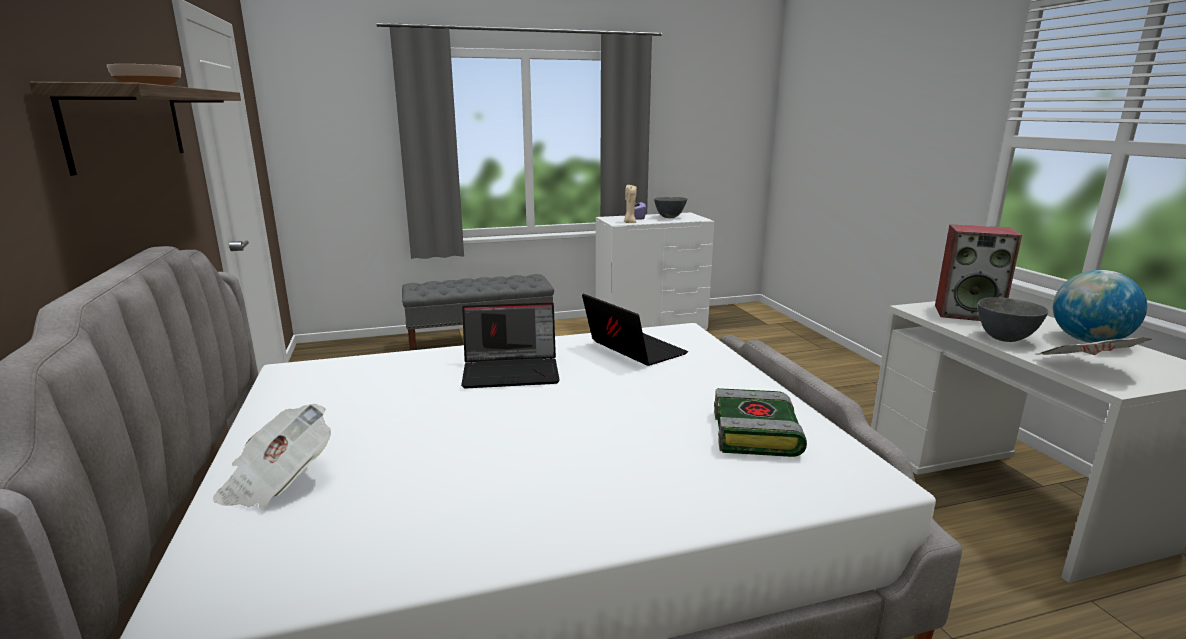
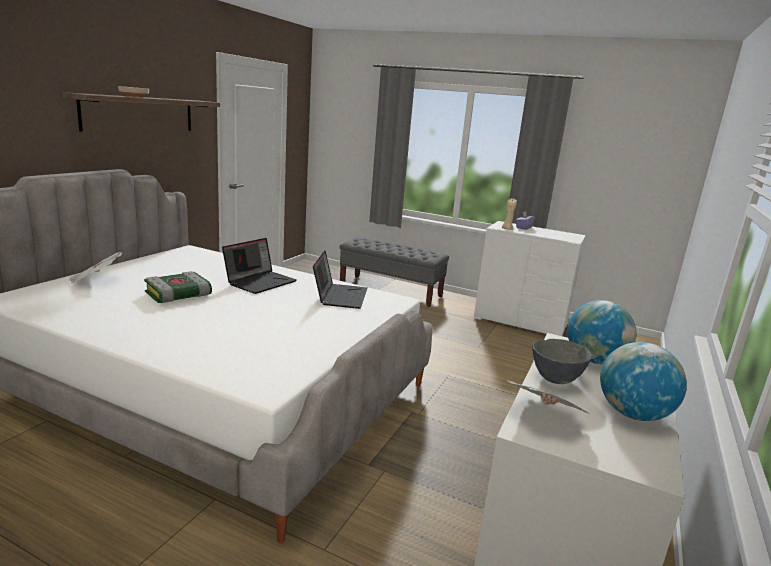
camera: 40 degrees right, 0 degrees up
(512, 371) = (260, 282): laptop -> laptop turned 90 degrees counterclockwise
(669, 217) = (551, 233): grey bowl -> none
(757, 434) = (278, 350): book -> book (177, 295)
(968, 313) = (594, 360): speaker -> globe

